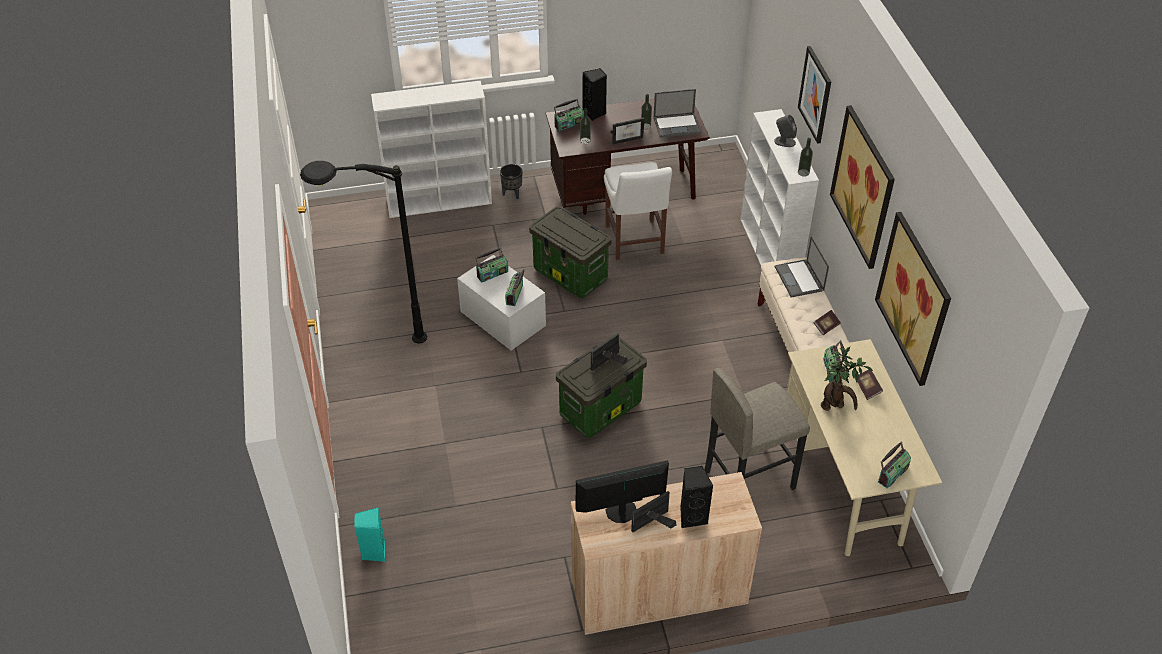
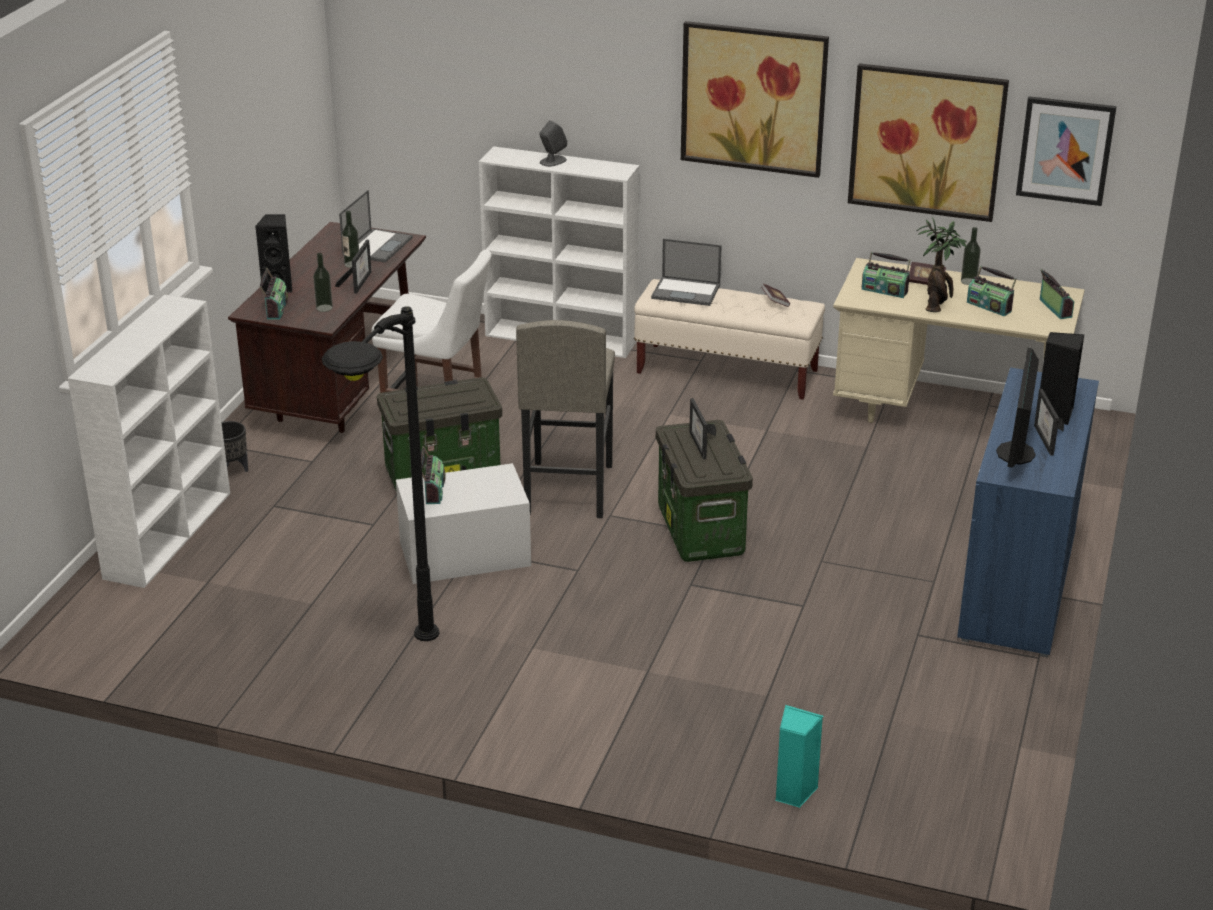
camera: 60 degrees left, 15 degrees down
(515, 294) = (493, 485): radio -> radio (989, 306)
(658, 592) = (1017, 584): beige cabinet -> blue cabinet
(748, 479) = (896, 470): grey stool -> grey stool (567, 490)
(803, 172) = (617, 168): bottle -> bottle (968, 281)
(815, 94) = (579, 70): picture -> picture (1065, 150)

